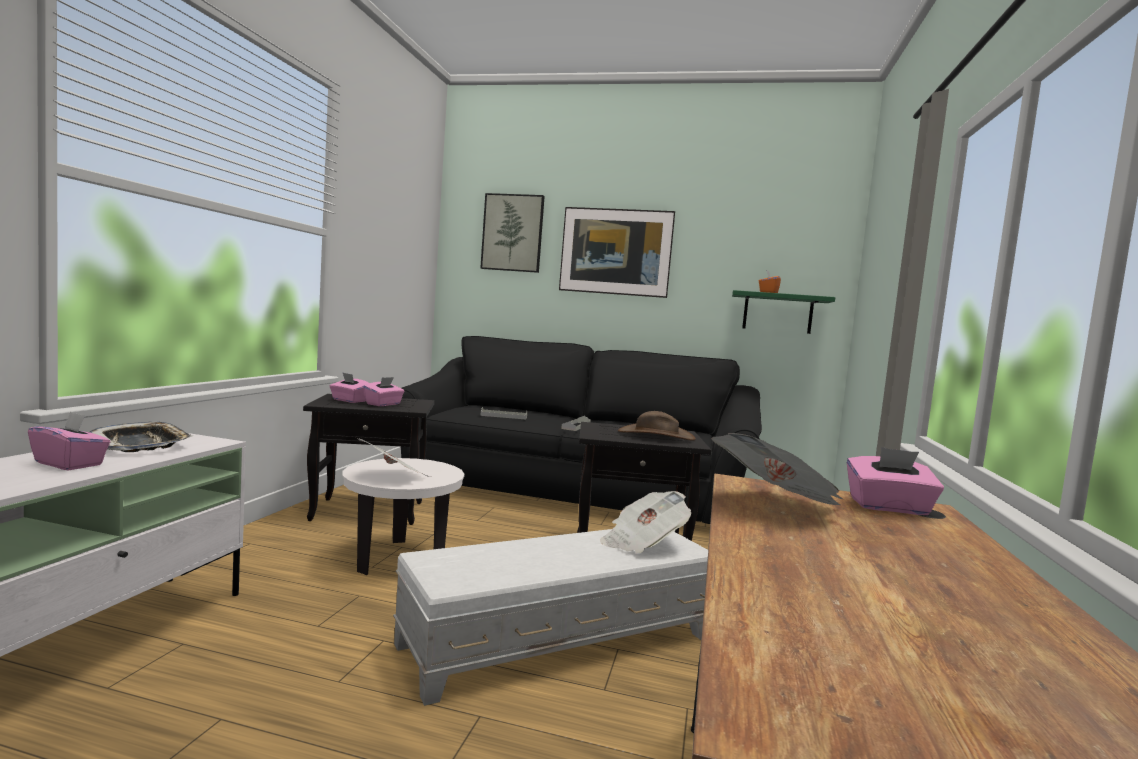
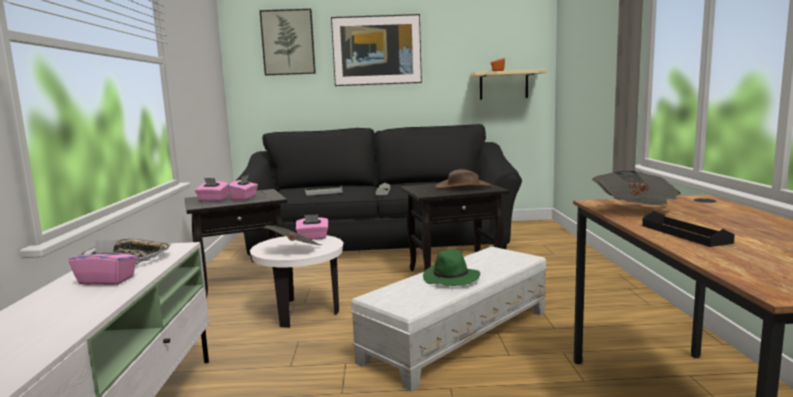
camera: 15 degrees left, 5 degrees up
(552, 556) = (451, 279): none -> green hat
(642, 543) = (495, 260): newspaper -> none
(777, 313) = (503, 85): green shelf -> beige shelf
(786, 559) = (684, 234): none -> black tray
(889, 507) = (686, 201): pink tissue box -> pink tissue box (313, 238)

